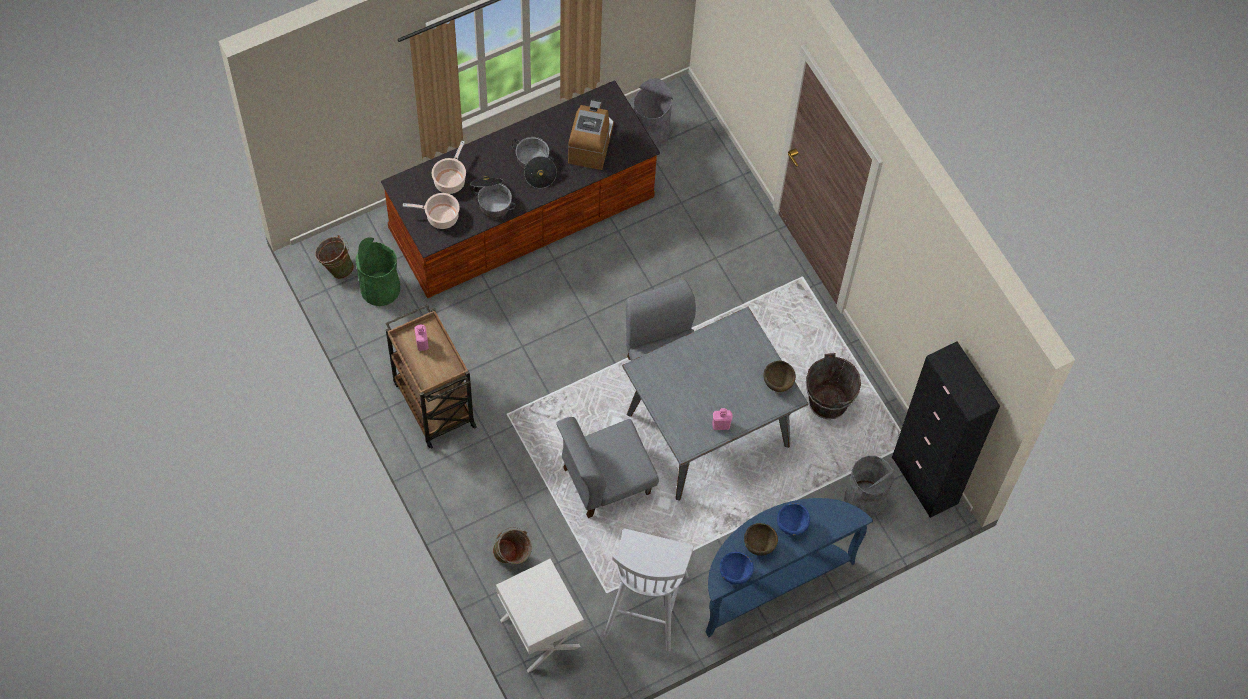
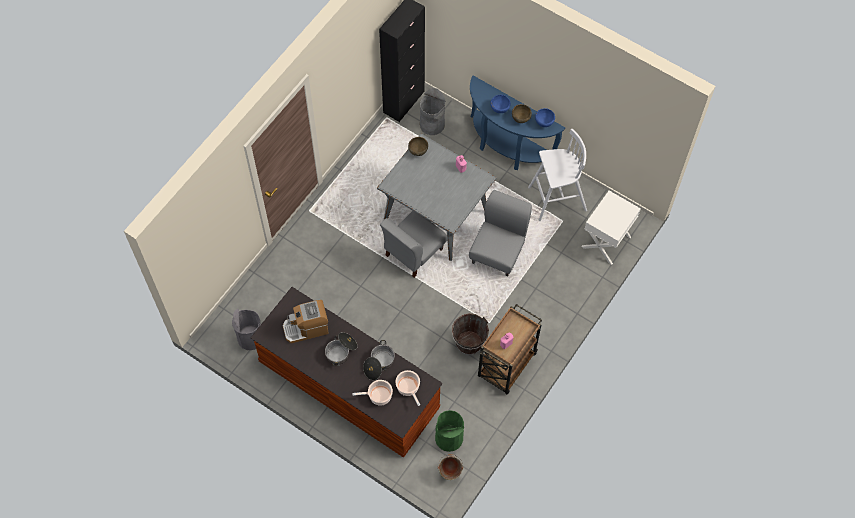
camera: 115 degrees left, 0 degrees up
(512, 558) = (573, 276): green bucket -> none
(605, 480) = (498, 252): grey chair -> grey chair turned 105 degrees counterclockwise
(828, 402) = (383, 164): brown bucket -> brown bucket (469, 343)

